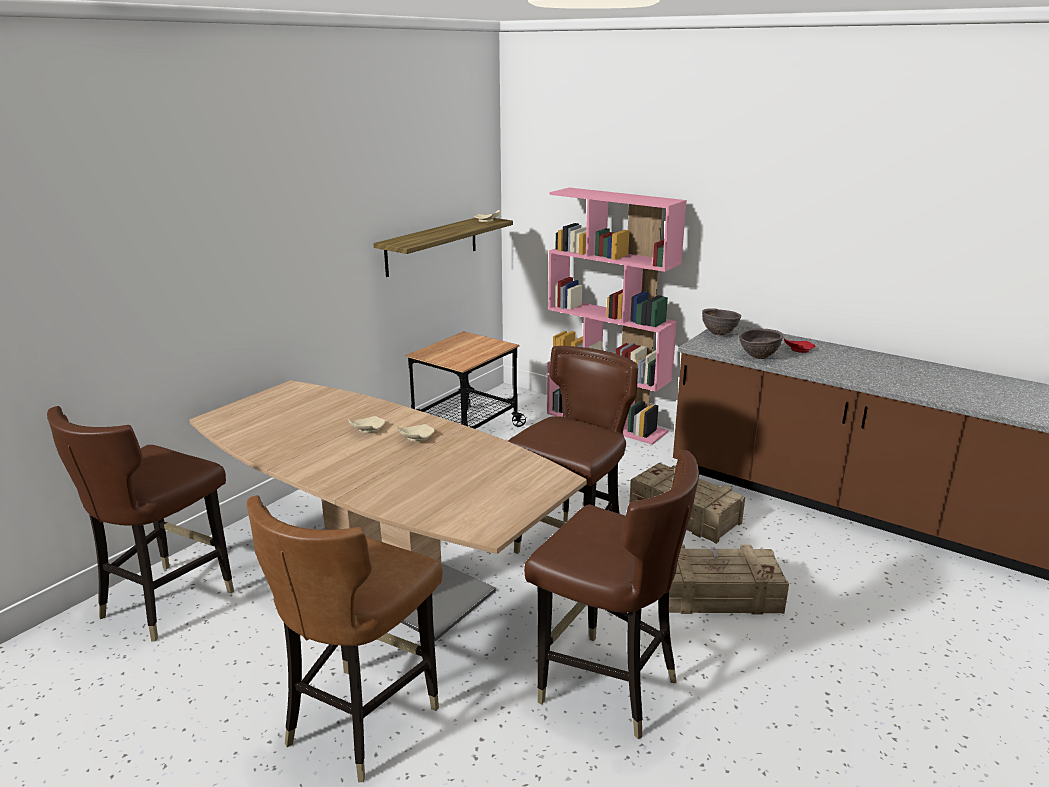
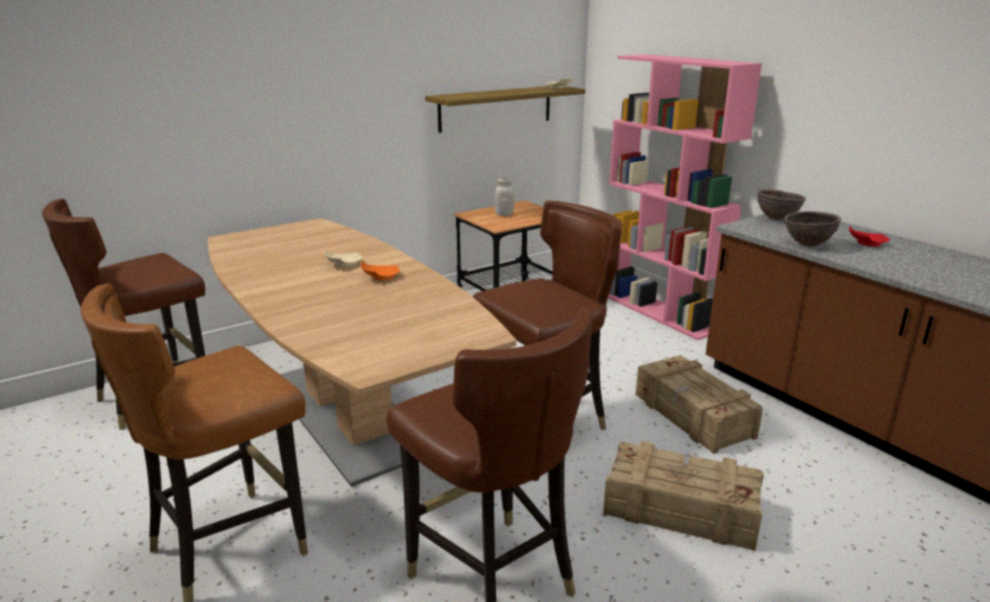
camera: 20 degrees right, 0 degrees up
(415, 438) = (380, 277): beige plate -> orange plate
(456, 350) = (504, 214): none -> white jar

